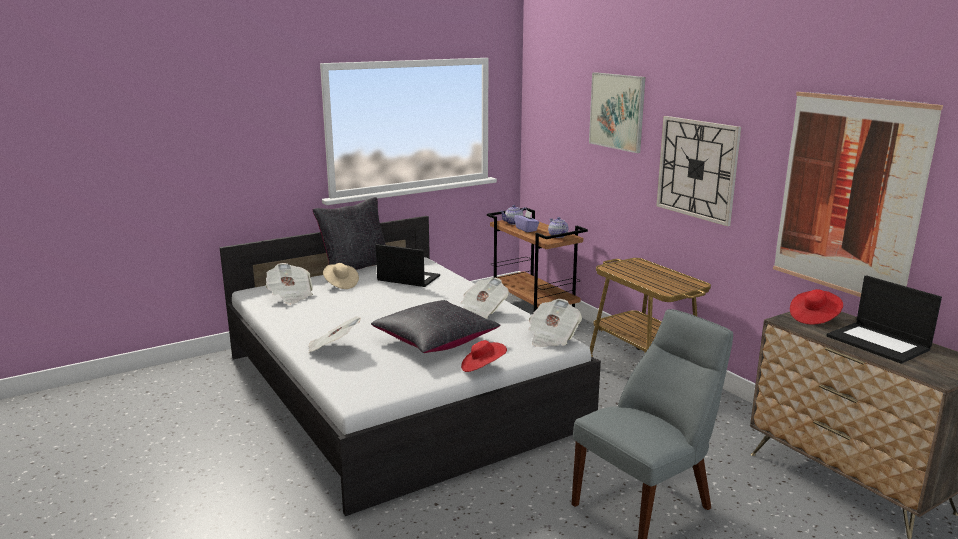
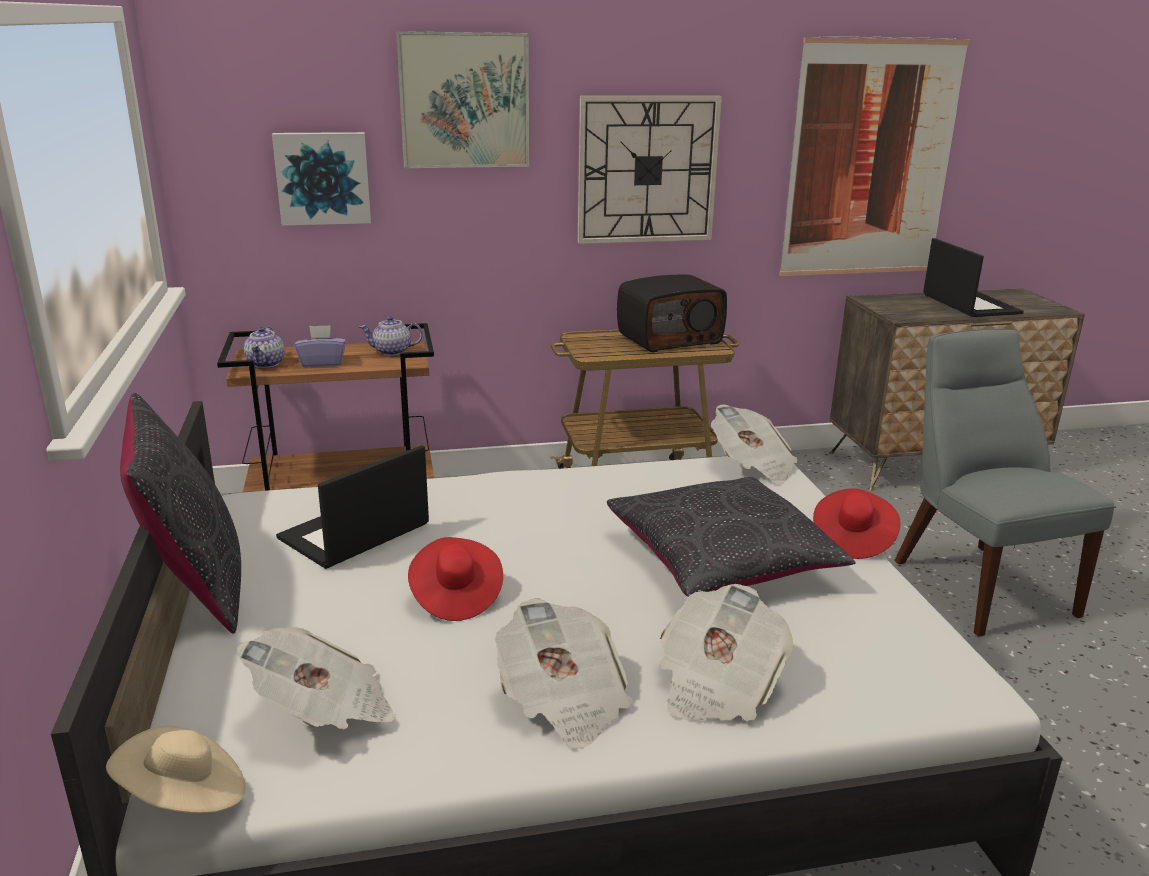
camera: 70 degrees left, 5 degrees up
(341, 284) = (302, 621): beige hat -> beige hat (185, 797)
(481, 312) = (608, 495): newspaper -> newspaper (563, 701)
(564, 142) = (323, 178): none -> picture
(667, 279) = (669, 338): none -> radio
(814, 317) = (893, 306): red hat -> red hat (455, 596)
(879, 343) = (969, 304): laptop -> laptop turned 90 degrees counterclockwise

